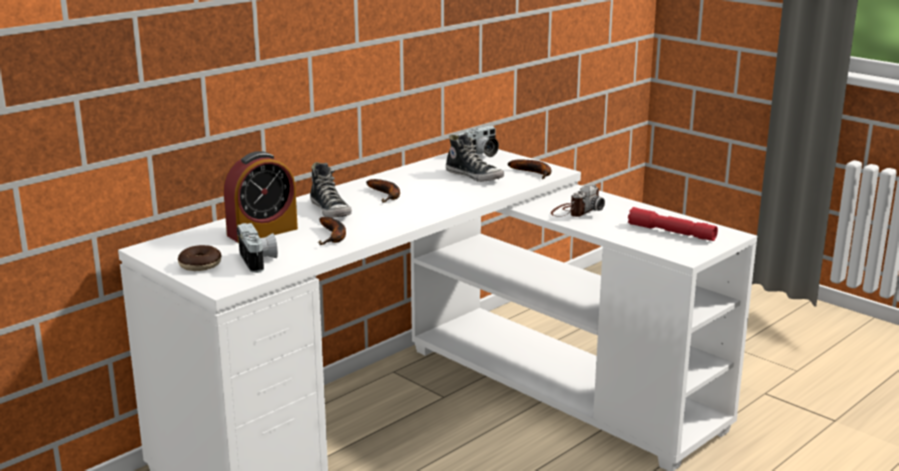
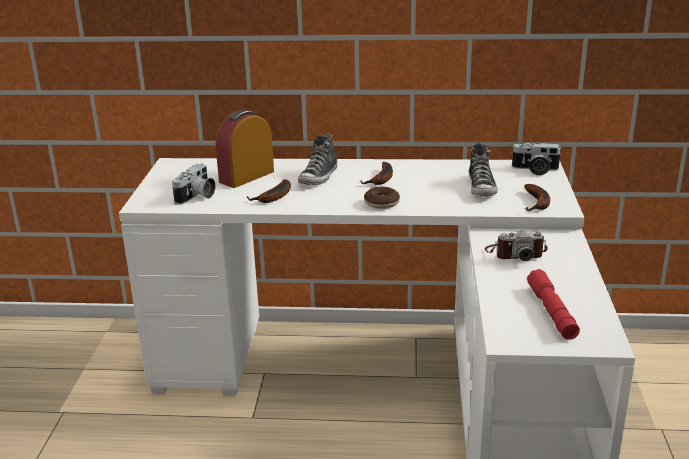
camera: 50 degrees right, 5 degrees up
(200, 265) = (166, 185): donut -> donut (381, 203)
(262, 232) = (246, 176): alarm clock -> alarm clock turned 120 degrees clockwise

